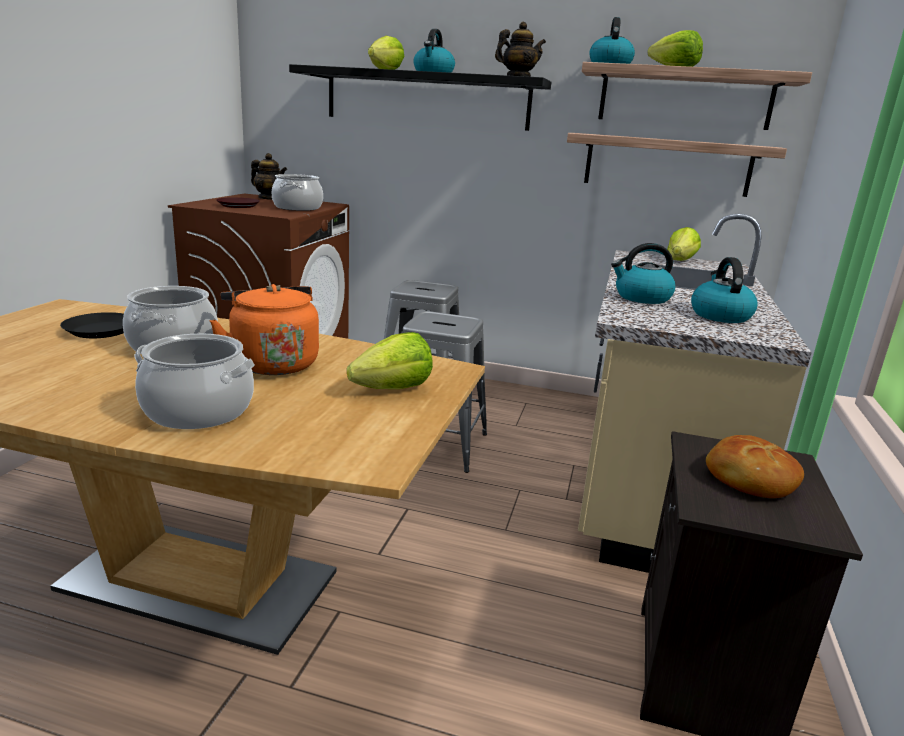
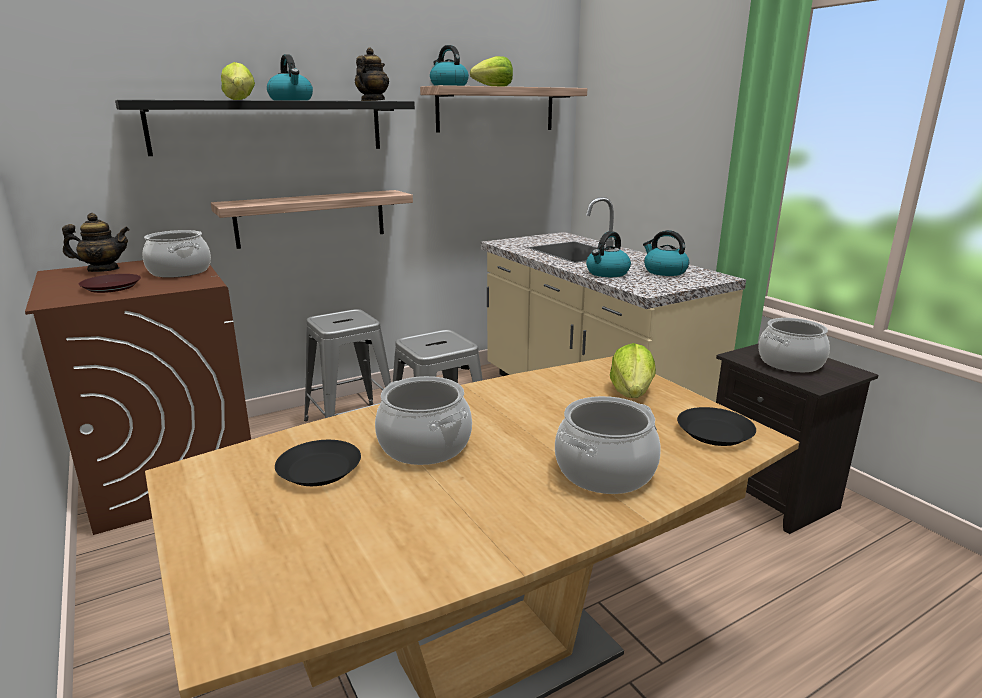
camera: 45 degrees left, 0 degrees up
(272, 363) = (526, 417): orange kettle -> none
(353, 440) = (713, 432): none -> black plate
(667, 164) = (492, 164): shelf -> shelf (311, 218)
(680, 261) = (535, 239): lettuce -> none
(749, 479) = (790, 363): bread -> cooking pot

